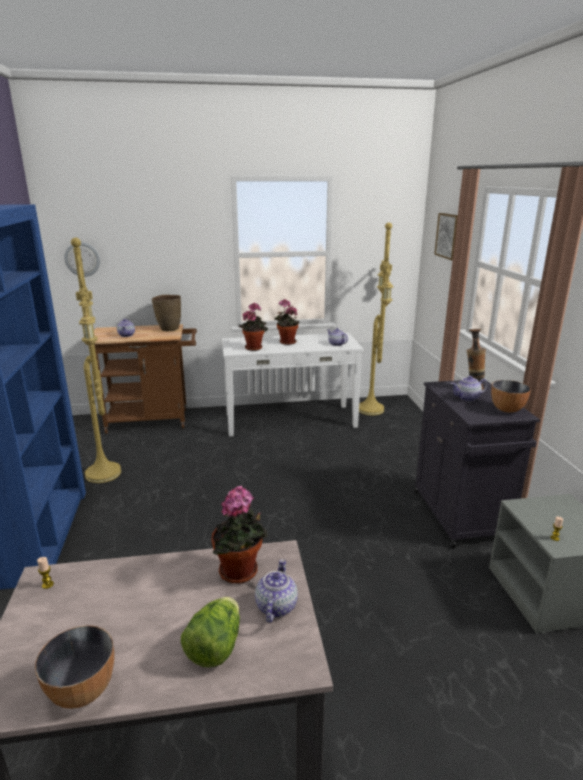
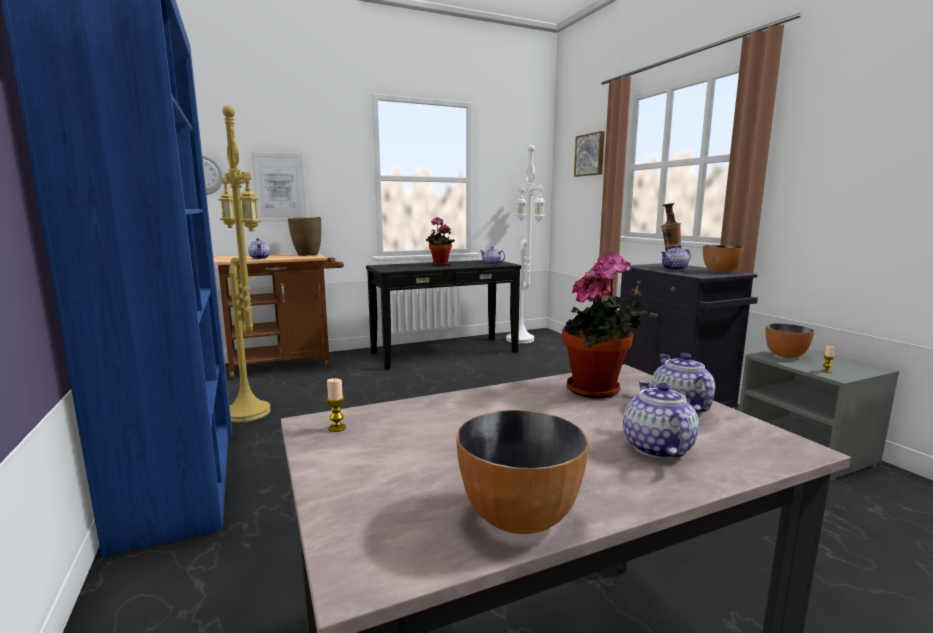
camera: 15 degrees left, 10 degrees down
(147, 268) = (279, 188): none -> picture
(215, 647) = (656, 447): lettuce -> teapot
(254, 347) = (409, 268): potted plant -> none
(290, 420) = (444, 352): white console table -> black console table
(372, 410) = (522, 340): yellow floor lamp -> white floor lamp
(539, 508) = (785, 355): none -> bowl

